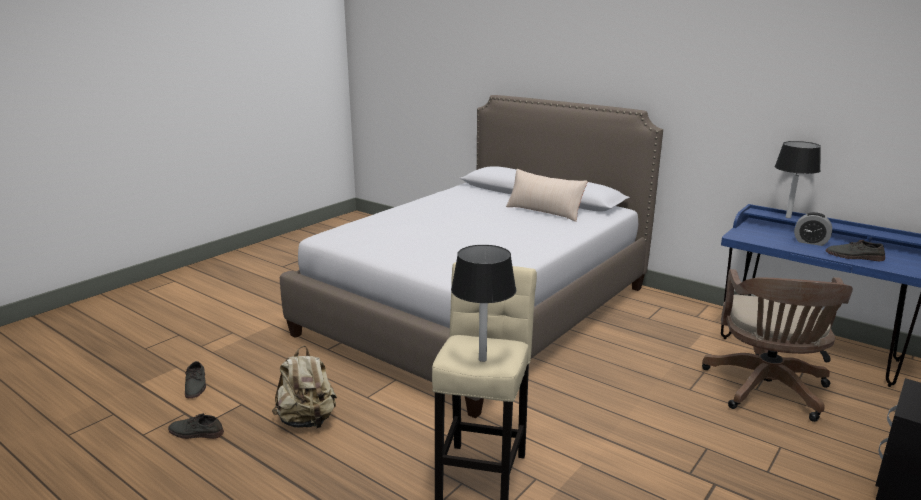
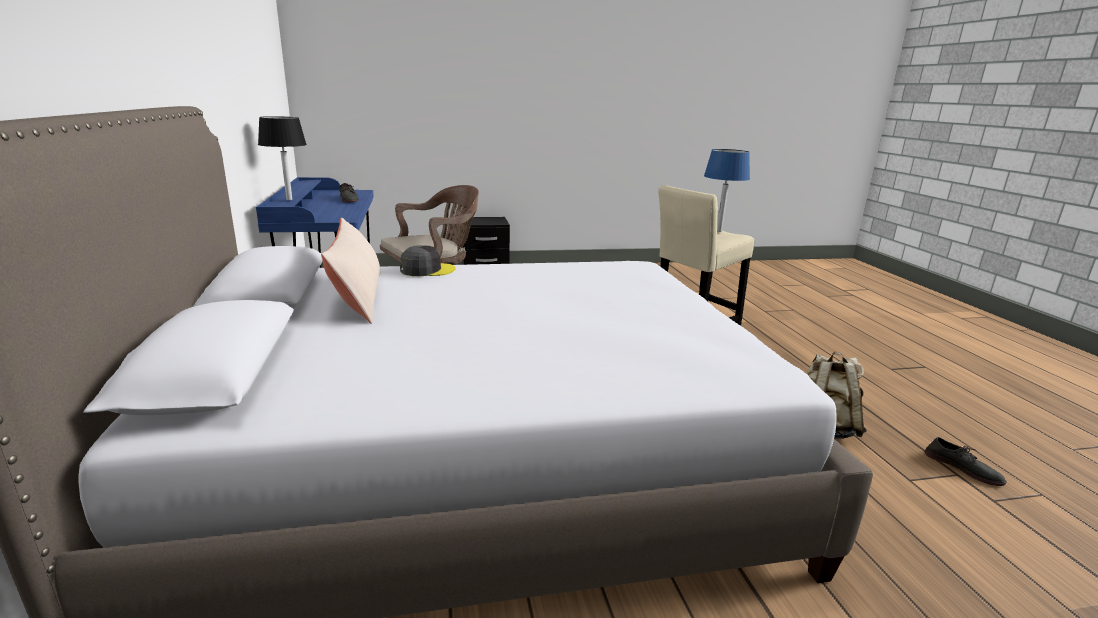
camera: 140 degrees left, 0 degrees up
(196, 385) = (999, 543): grey shoe -> none
(482, 359) = (718, 231): black table lamp -> blue table lamp
(568, 231) = (426, 270): none -> grey cap
(810, 242) = (326, 206): alarm clock -> none

